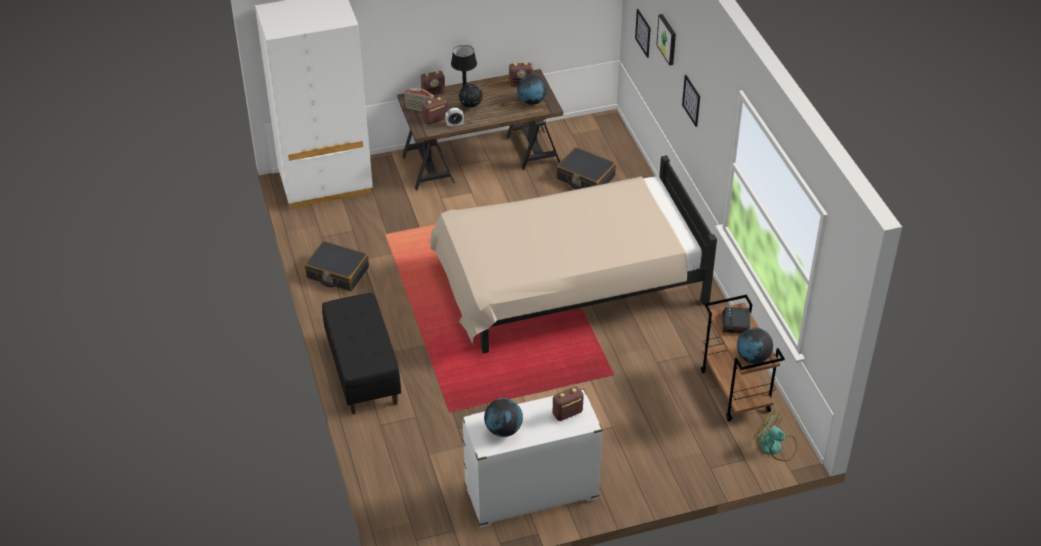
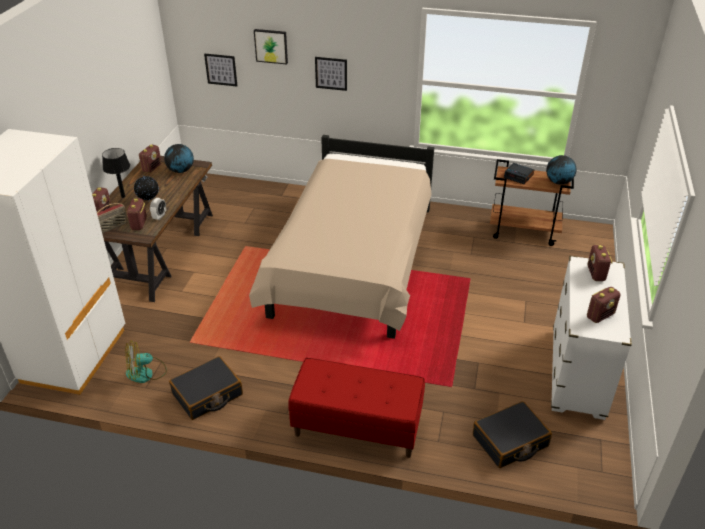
camera: 60 degrees left, 5 degrees down
(362, 371) = (357, 427): black bench -> red bench
(503, 430) = (600, 315): globe -> radio
(585, 178) = (243, 211): black suitcase -> black suitcase (510, 441)
(775, 447) = (588, 236): fan -> fan (146, 373)

